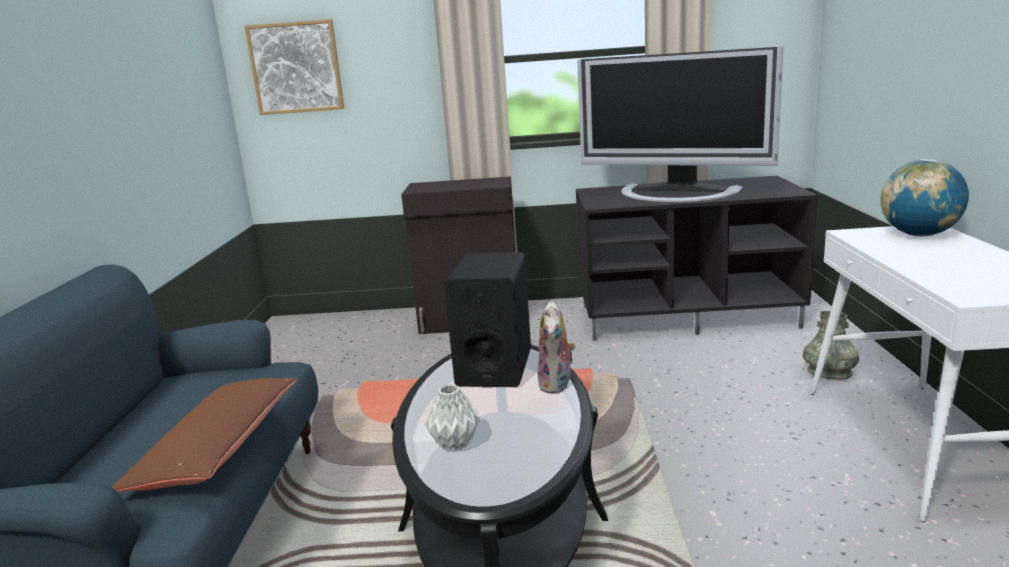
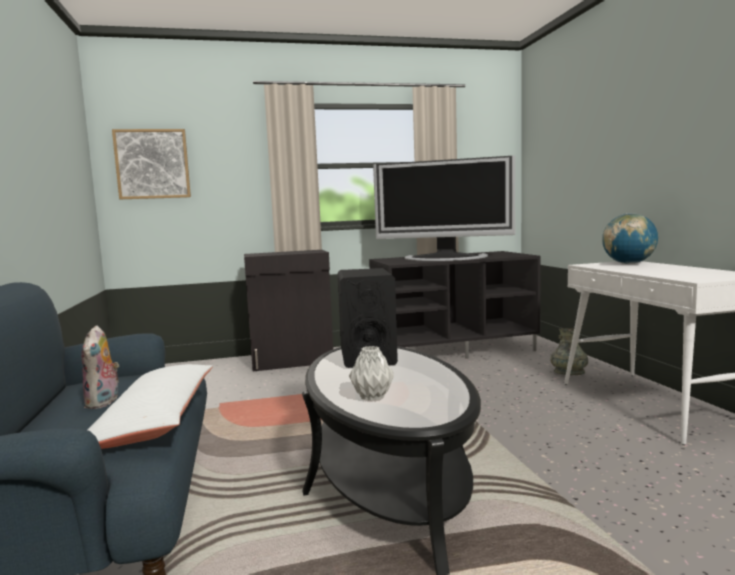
camera: 15 degrees left, 10 degrees down
(218, 449) = (155, 421): brown pillow -> white pillow
(557, 385) = (425, 362): plush toy -> plush toy (104, 402)

